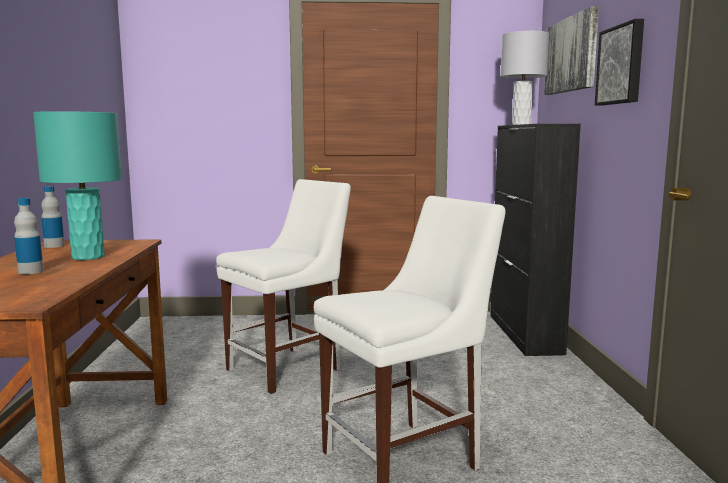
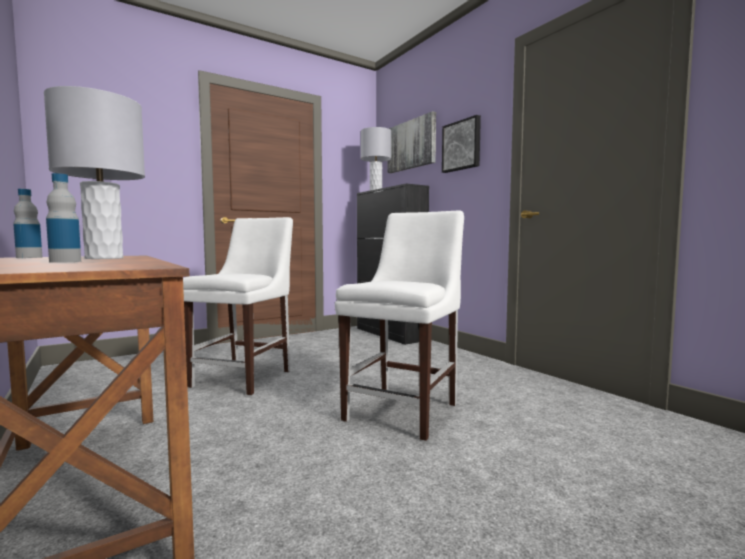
camera: 30 degrees left, 5 degrees down
(88, 257) = (105, 258): turquoise table lamp -> grey table lamp

